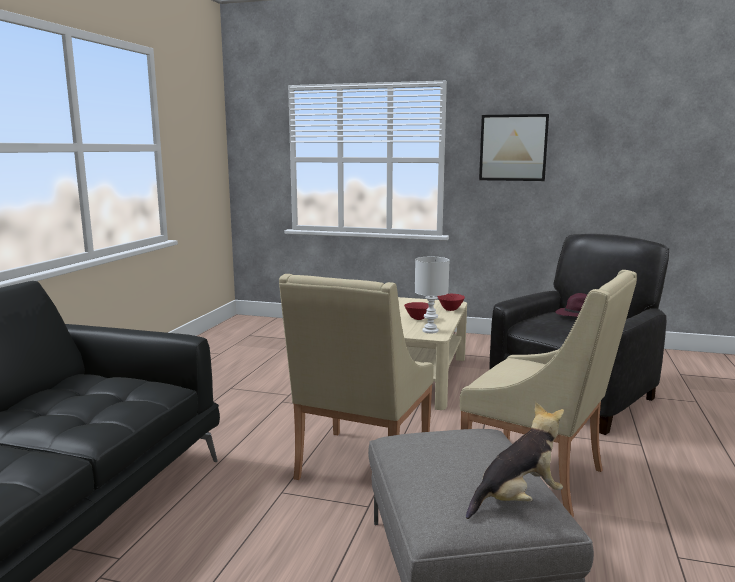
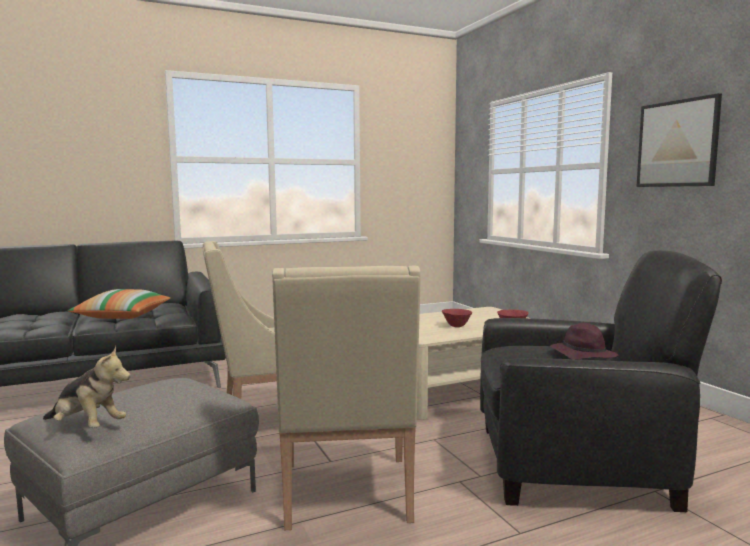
camera: 50 degrees right, 5 degrees down
(88, 411) = (122, 316): none -> pillow
(430, 331) = (431, 335): white table lamp -> none

